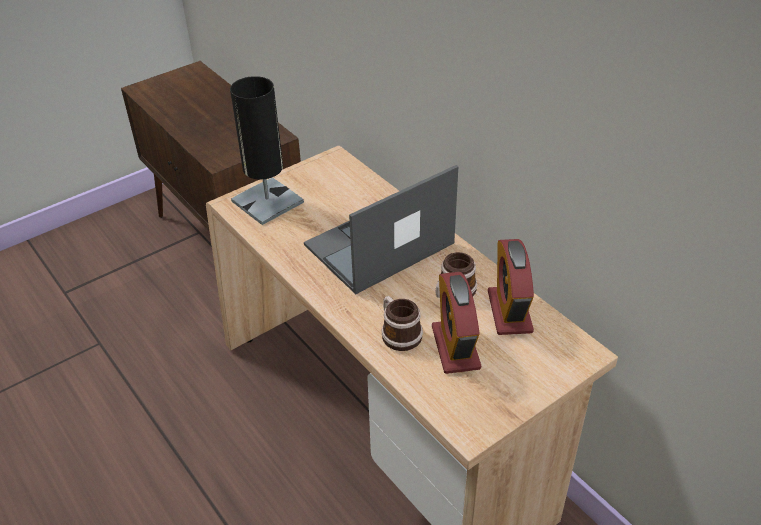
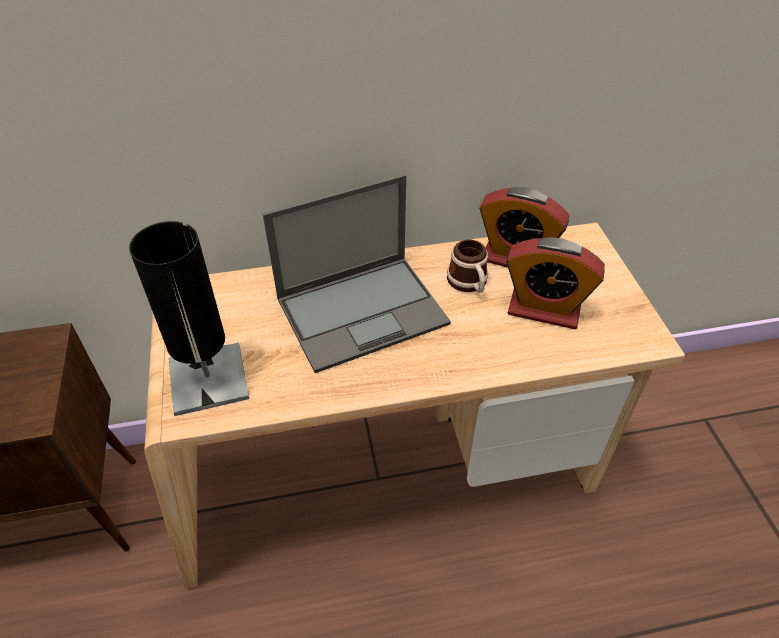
camera: 65 degrees left, 5 degrees up
(378, 246) = (363, 310): laptop -> laptop turned 105 degrees counterclockwise
(398, 333) = (504, 342): mug -> none

